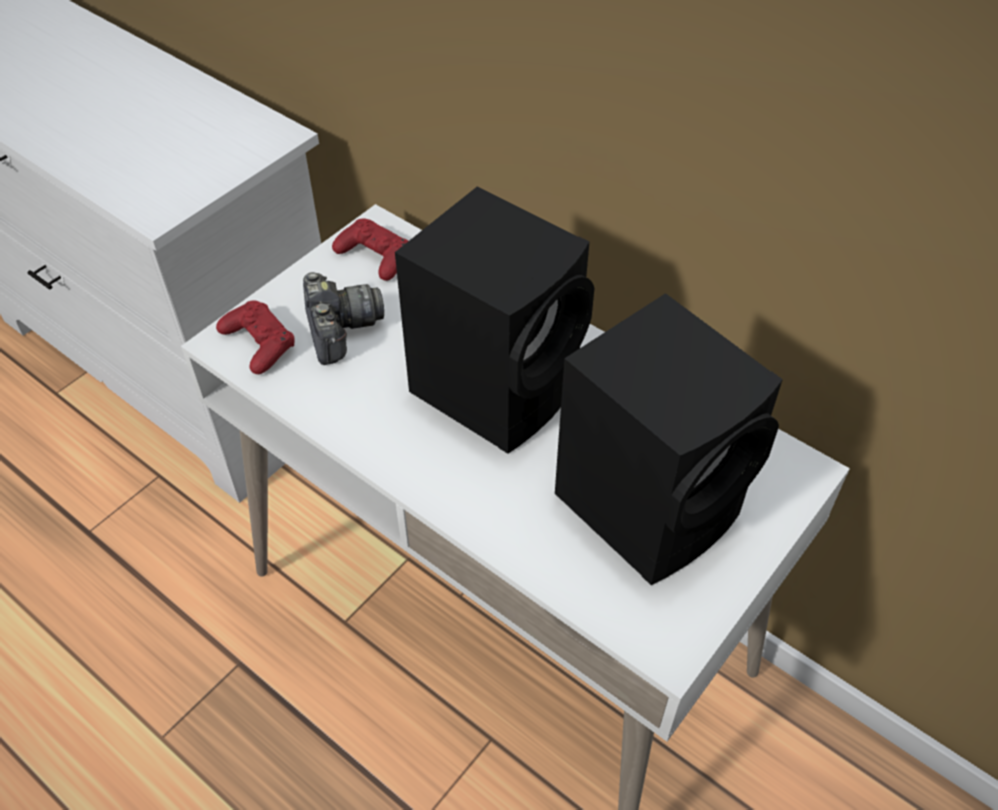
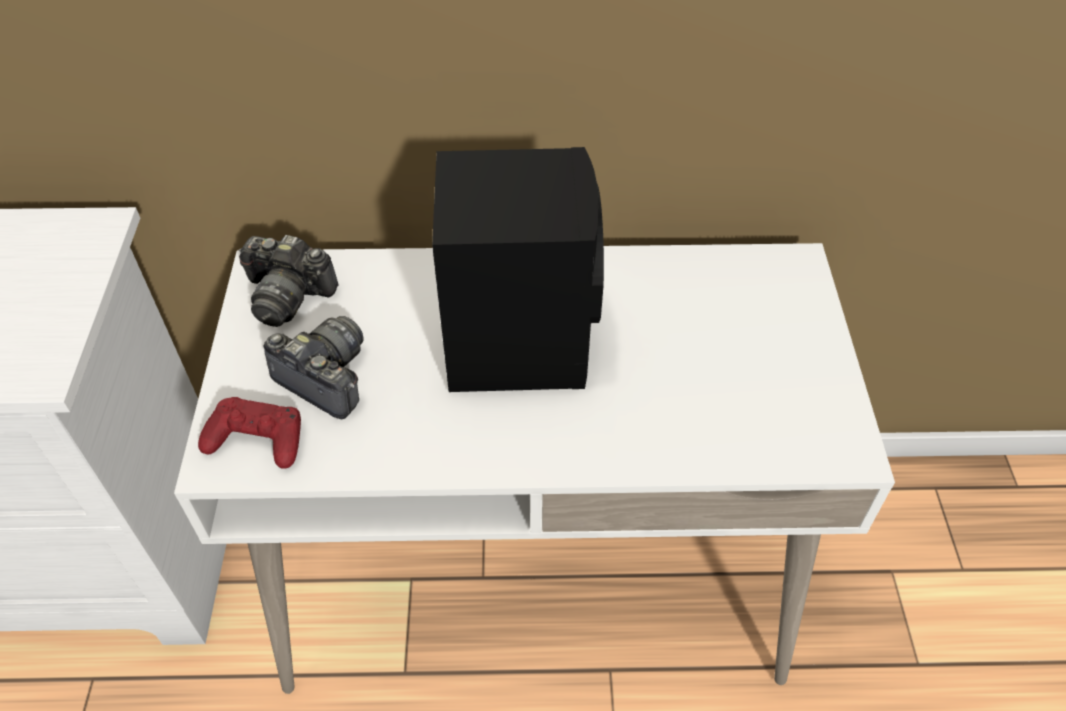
camera: 40 degrees left, 0 degrees up
(375, 256) = (288, 295): red game controller -> camera
(652, 503) = (728, 354): black speaker -> none

